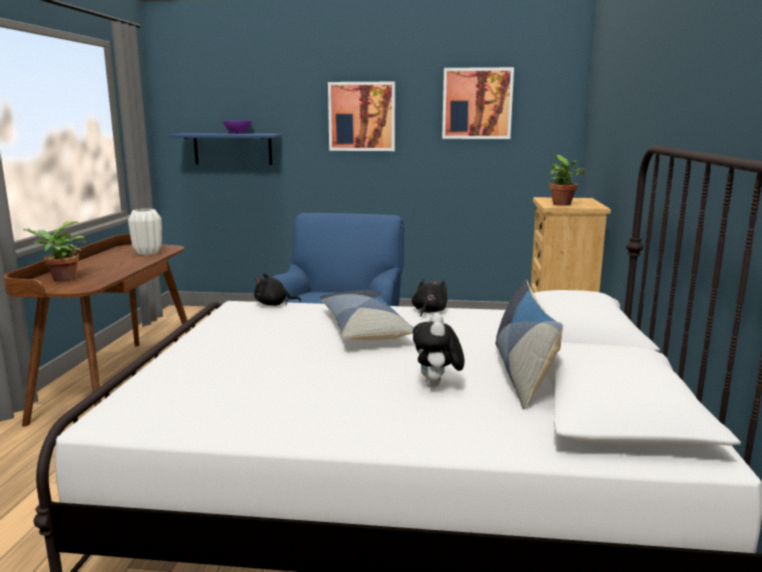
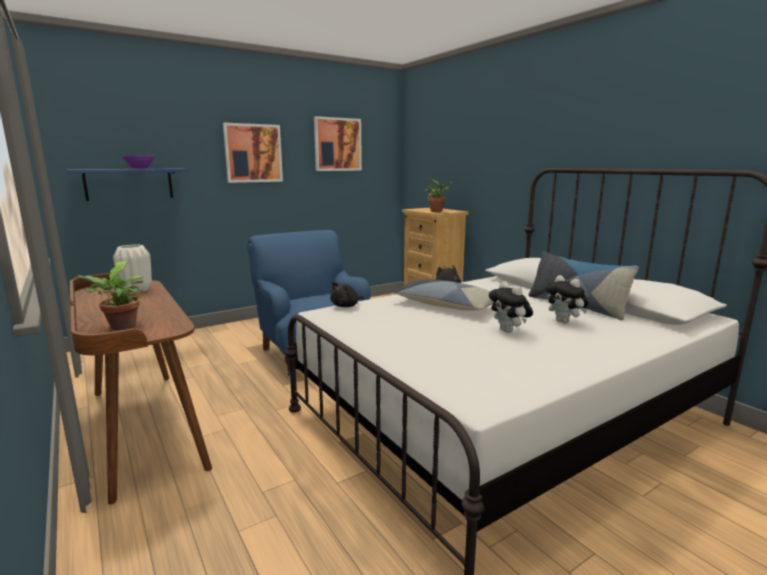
camera: 40 degrees left, 0 degrees up
(339, 373) = (509, 331): none -> plush toy

